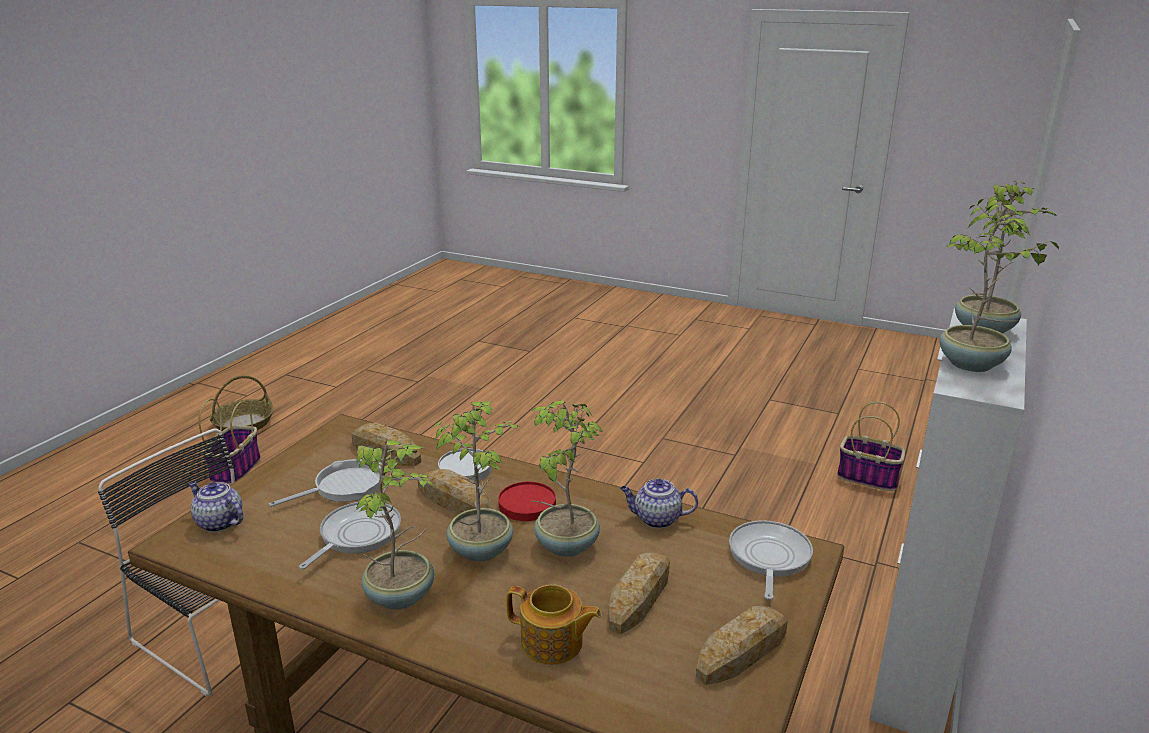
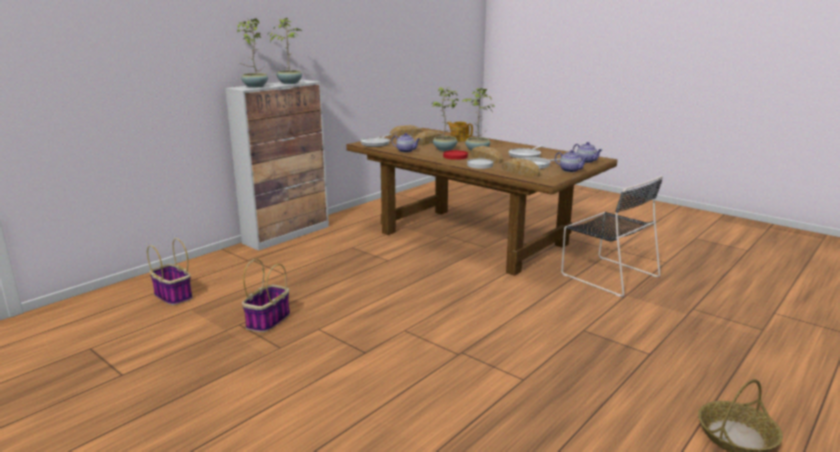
camera: 165 degrees left, 5 degrees down
(236, 469) = (691, 374): basket -> basket (268, 321)
(281, 471) = (570, 170): none -> teapot
(402, 595) = (506, 146): potted plant -> none

